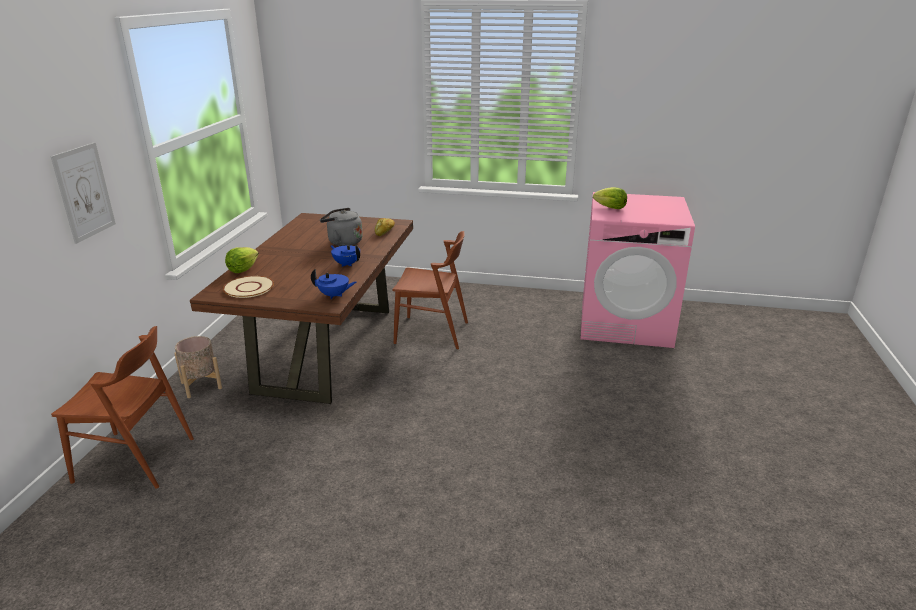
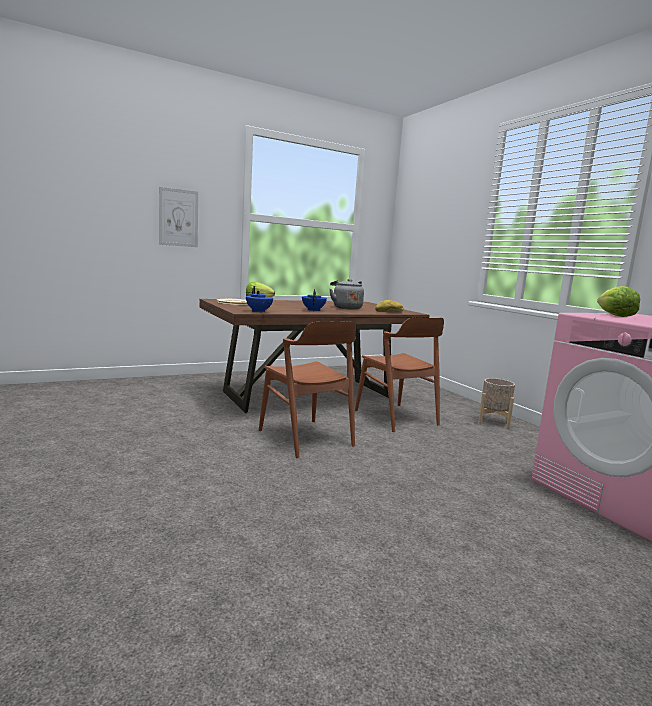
camera: 50 degrees right, 15 degrees down
(135, 459) = (125, 387): brown chair -> brown chair (306, 438)
(201, 385) = (215, 380): beige planter -> beige planter (493, 421)

